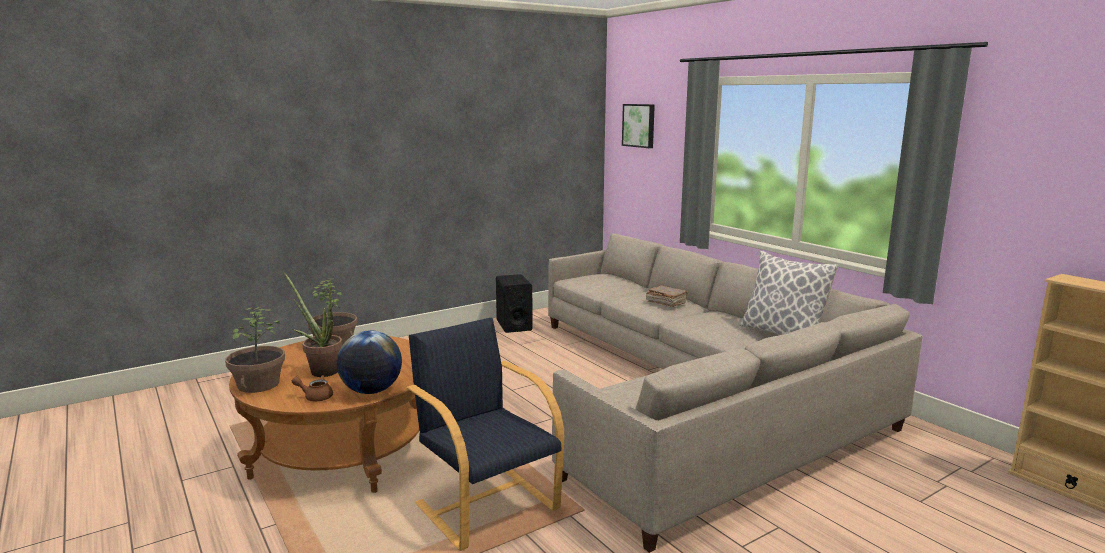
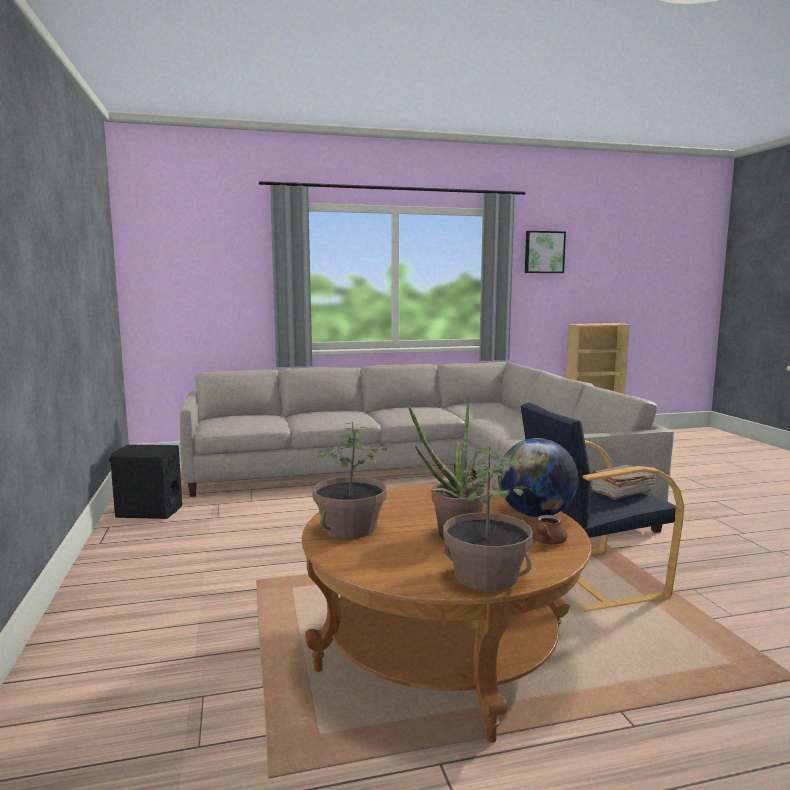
camera: 70 degrees left, 5 degrees down
(639, 125) = (183, 251): picture -> picture (544, 252)
(666, 302) = (346, 414): brown book -> brown book (620, 492)
(782, 333) = (451, 405): pillow -> none

